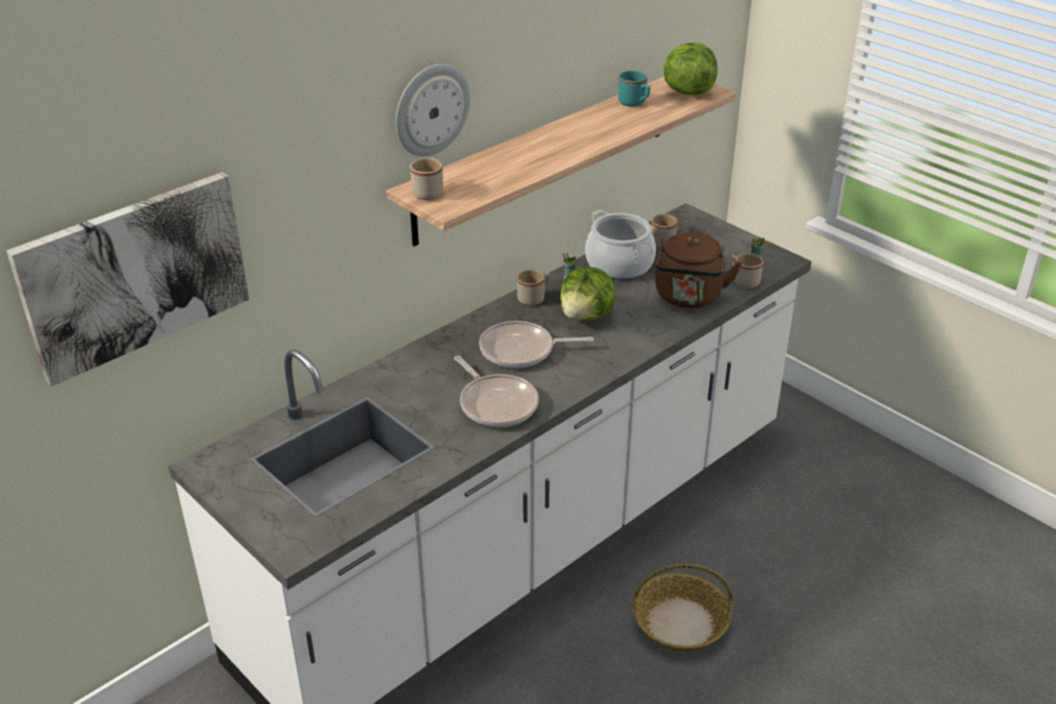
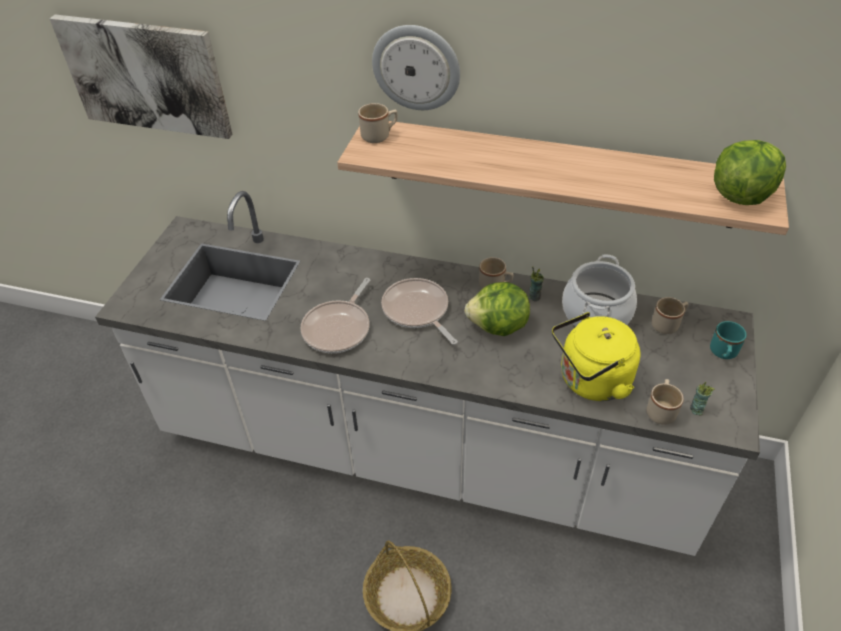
camera: 60 degrees right, 10 degrees up
(634, 103) = (668, 173): turquoise mug -> turquoise mug (723, 354)
(688, 298) = (591, 381): brown kettle -> yellow kettle

